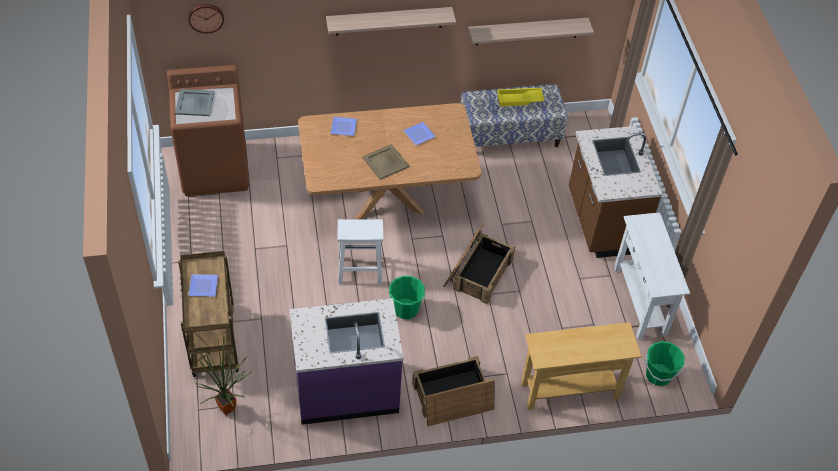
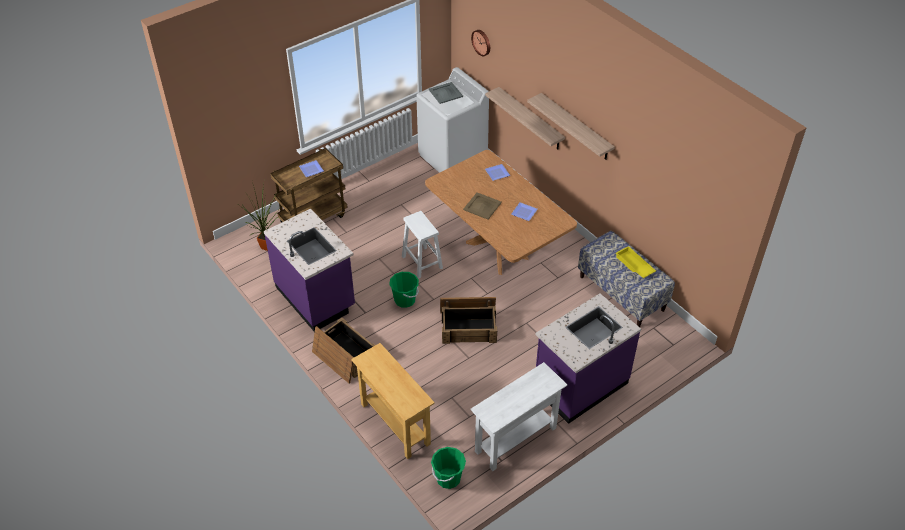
camera: 65 degrees right, 5 degrees down
(215, 169) = (453, 157): brown washing machine -> white washing machine
(527, 31) = (661, 212): shelf -> shelf (530, 119)
(602, 222) = (580, 385): brown counter -> purple counter

